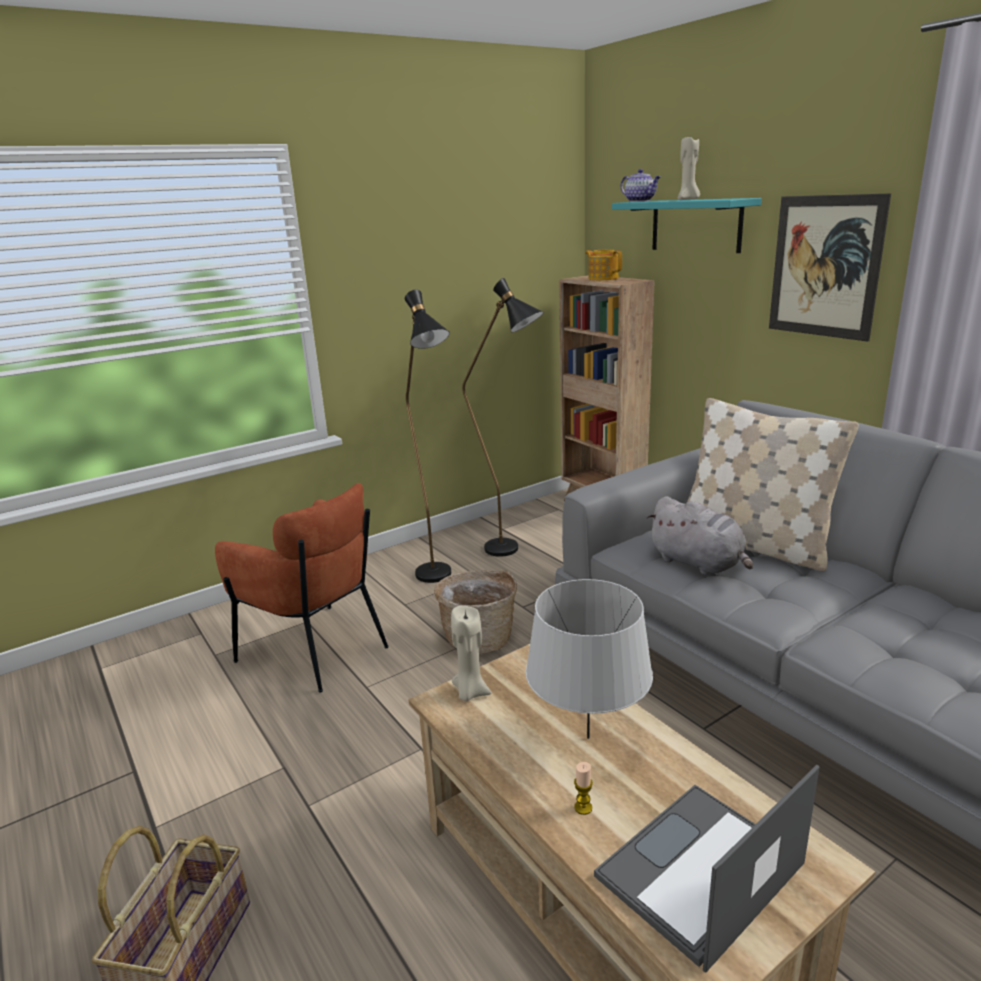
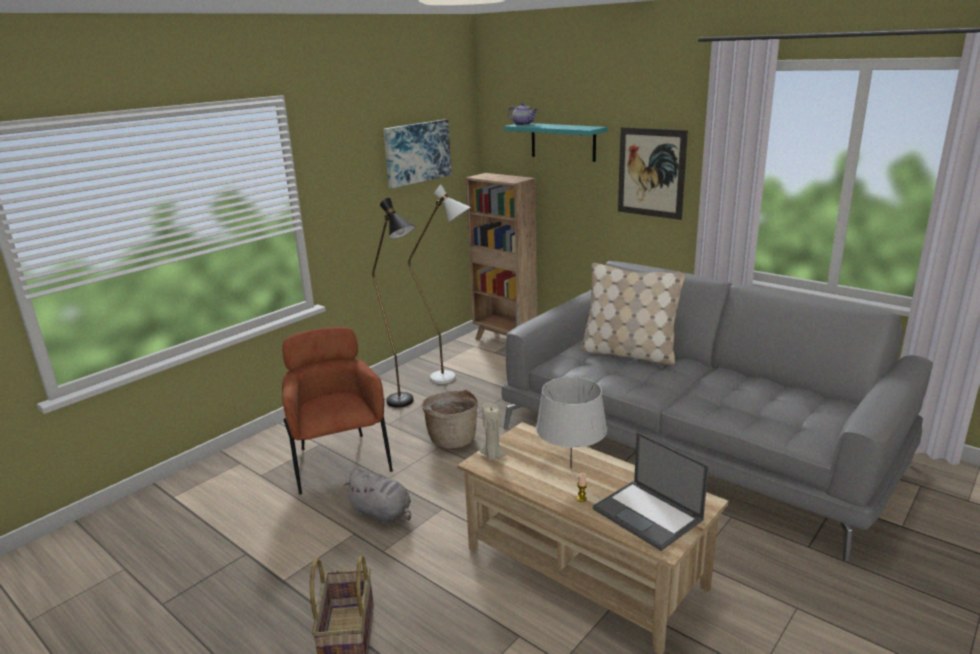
camera: 15 degrees left, 0 degrees up
(318, 650) = (339, 462): brown armchair -> brown armchair turned 135 degrees counterclockwise
(490, 240) = (416, 152): none -> picture
(512, 551) = (452, 379): black floor lamp -> white floor lamp
(603, 278) = (497, 176): teapot -> none
(688, 199) = (558, 125): beige candle -> none
(699, 563) = (600, 368): grey plush toy -> grey plush toy (383, 513)
(699, 872) = (648, 515): laptop -> laptop turned 75 degrees counterclockwise

